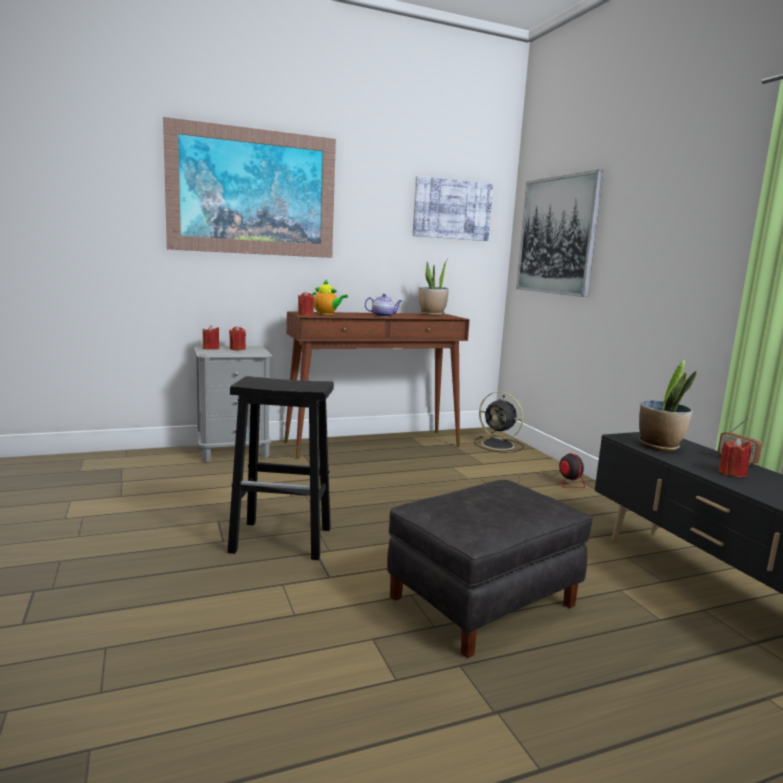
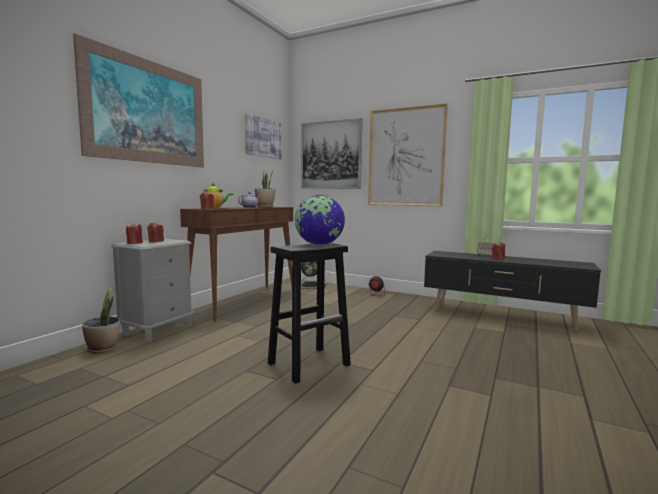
camera: 40 degrees left, 5 degrees down
(299, 384) = (319, 245): none -> globe
(483, 602) = (450, 351): black ottoman -> none
(656, 243) = (405, 157): none -> picture
(659, 446) = (454, 255): potted plant -> potted plant (103, 348)

